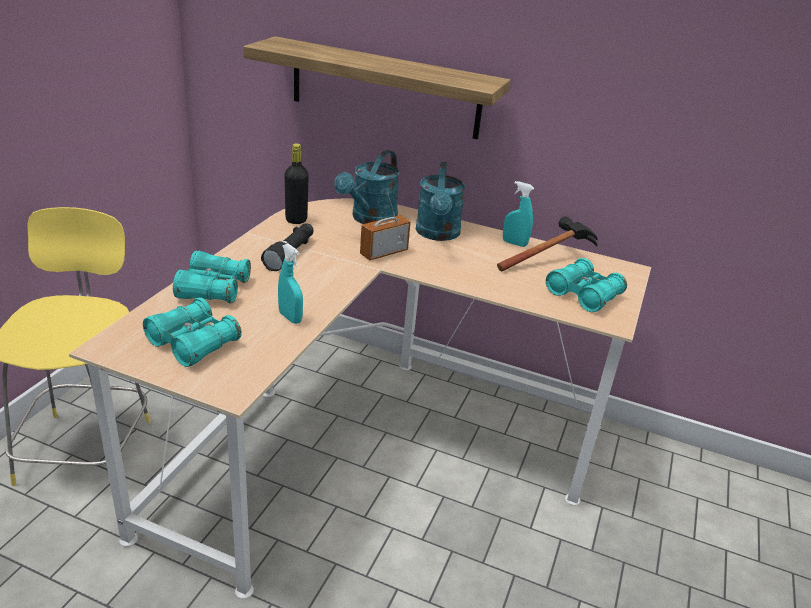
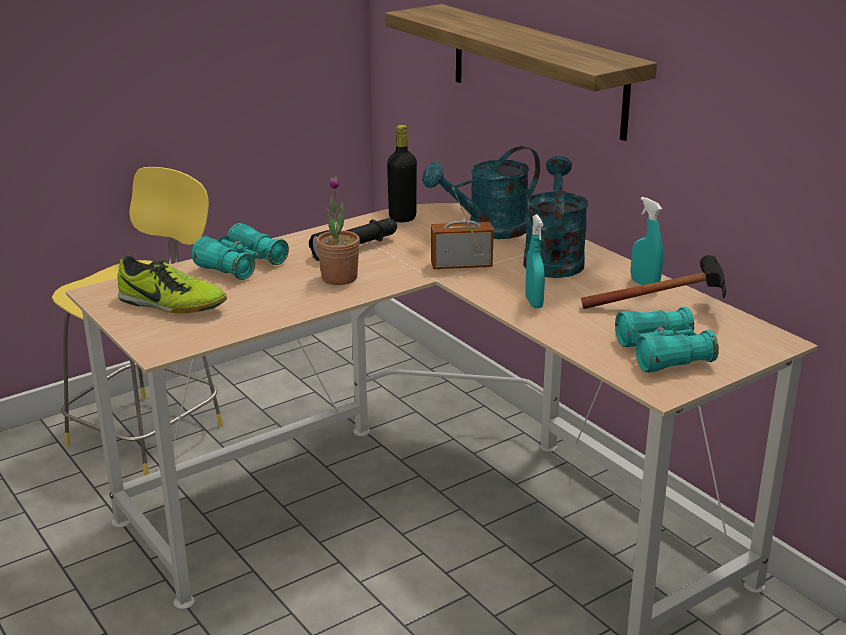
camera: 35 degrees right, 5 degrees down
(193, 343) = (171, 305): turquoise binoculars -> shoe
(290, 317) = (284, 304): turquoise spray bottle -> turquoise spray bottle (534, 302)
(307, 283) = (339, 278): none -> potted plant
(437, 234) = (553, 258): turquoise watering can -> turquoise watering can turned 150 degrees clockwise

